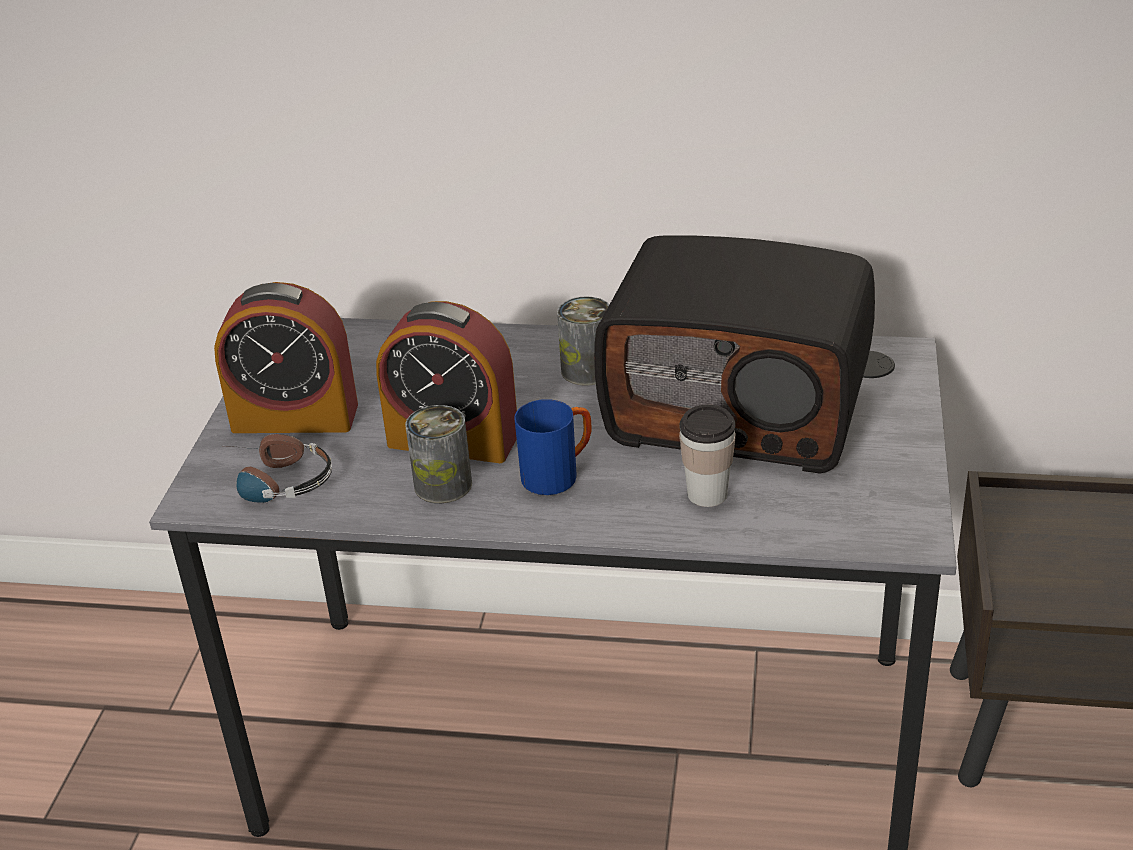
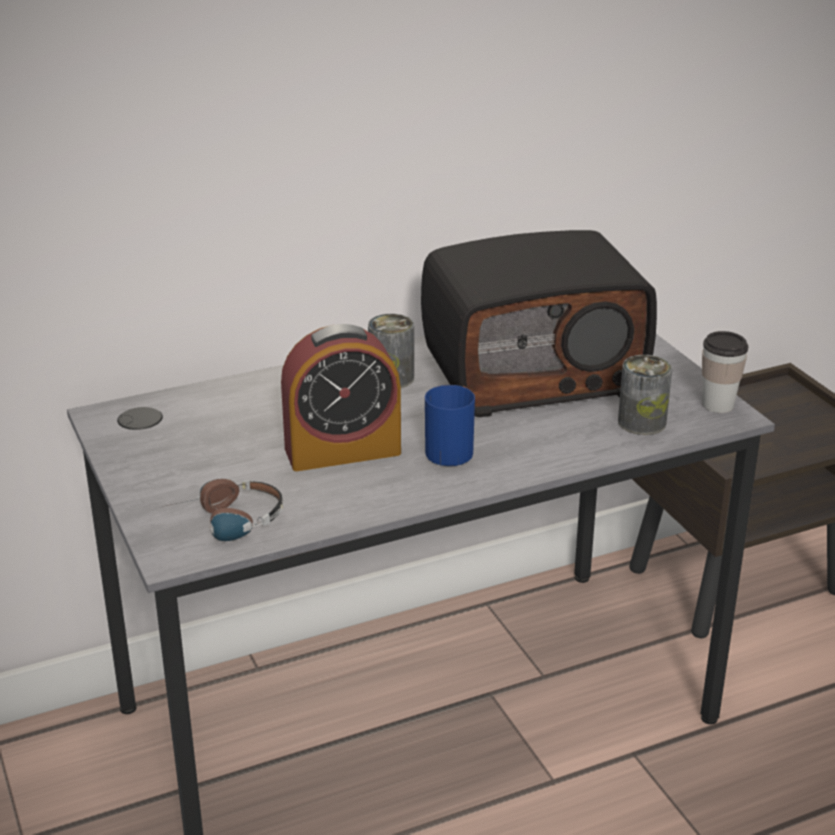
camera: 35 degrees left, 5 degrees down
(295, 417) = (187, 473): alarm clock -> none
(443, 485) = (372, 482): can -> can (642, 422)
(707, 494) = (573, 430): cup -> cup (718, 405)

